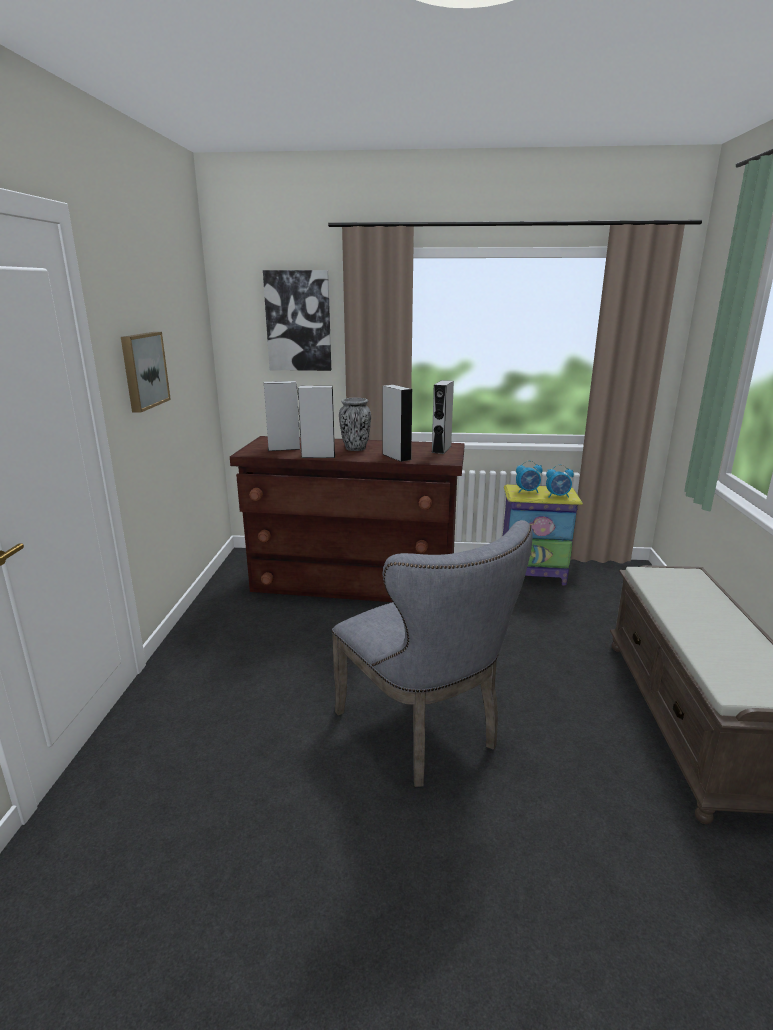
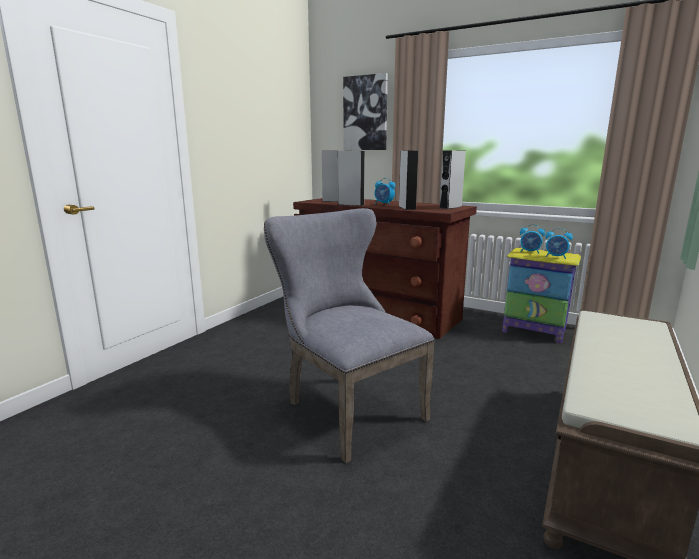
camera: 25 degrees right, 5 degrees down
(143, 370) = (232, 132): picture -> none
(355, 449) = (384, 204): vase -> alarm clock
(425, 732) = (347, 408): grey chair -> grey chair turned 150 degrees clockwise

